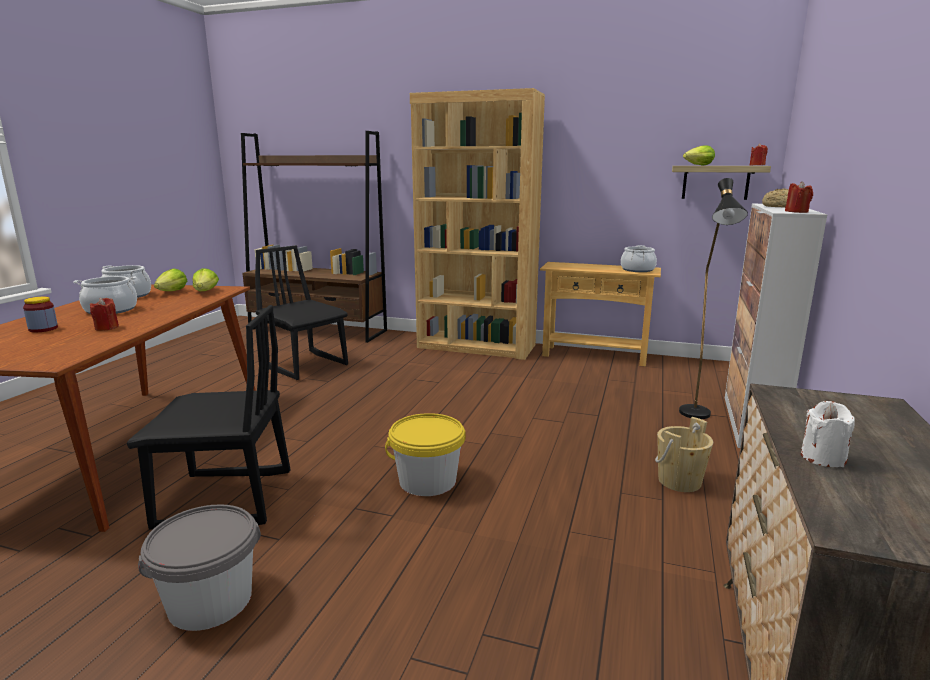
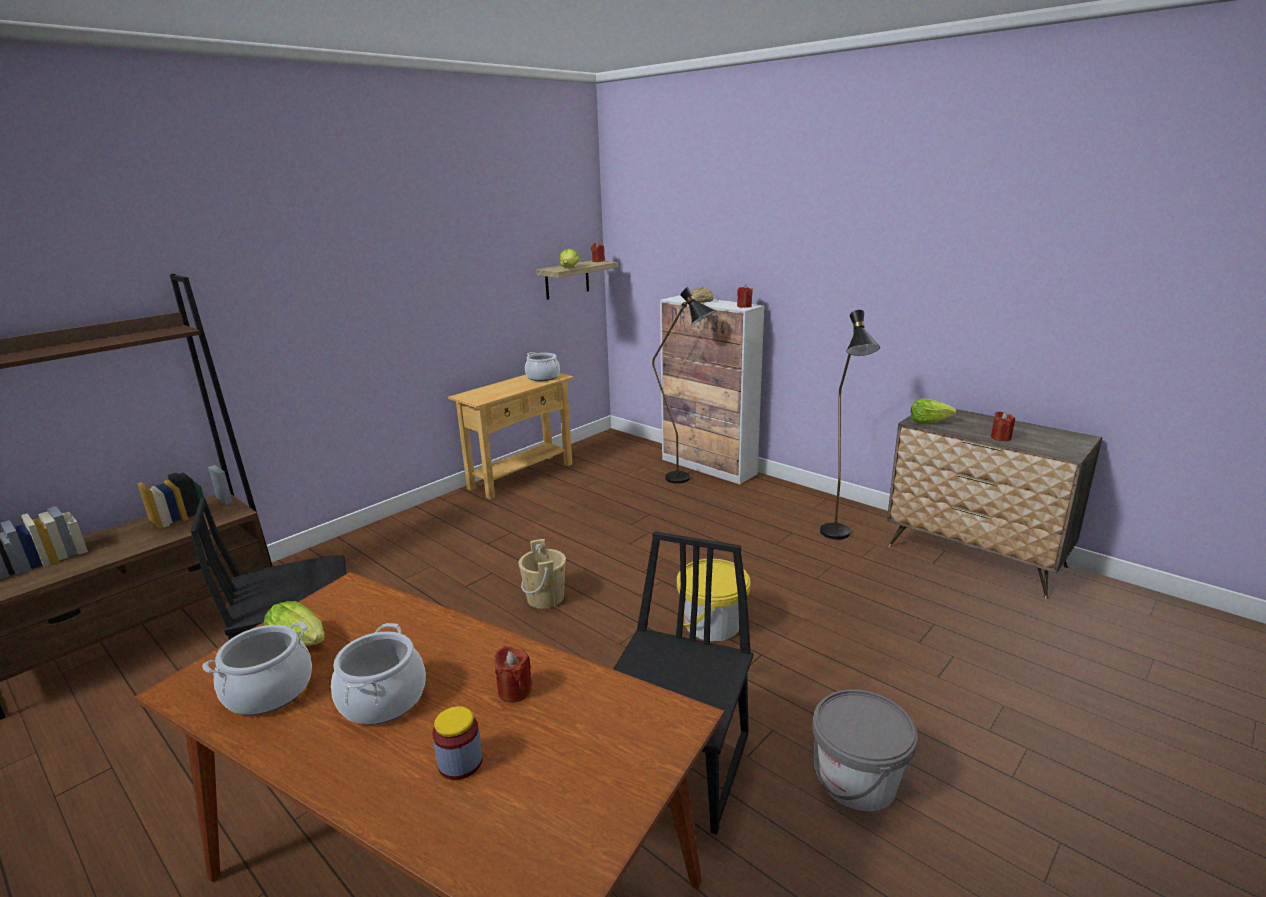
camera: 65 degrees left, 5 degrees up
(206, 292) = (344, 609): lettuce -> lettuce (929, 422)
(476, 346) = (412, 526): brown bookcase -> none
(679, 481) = (772, 519): beige bucket -> beige bucket (545, 598)
(693, 536) = (838, 538): none -> black floor lamp
(823, 458) = (1001, 438): white candle -> red candle

